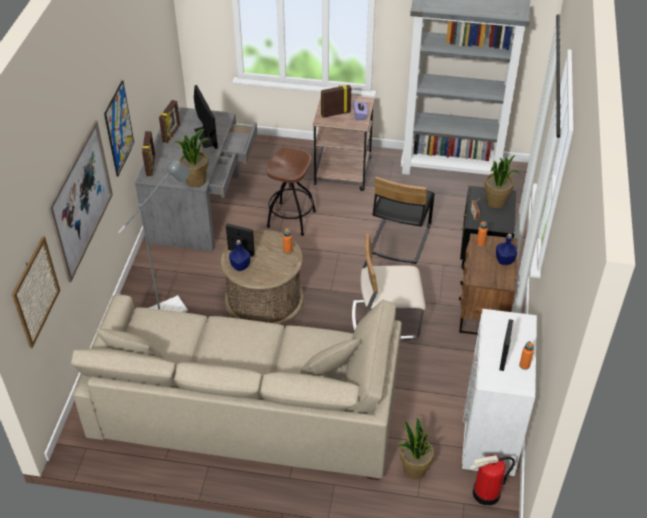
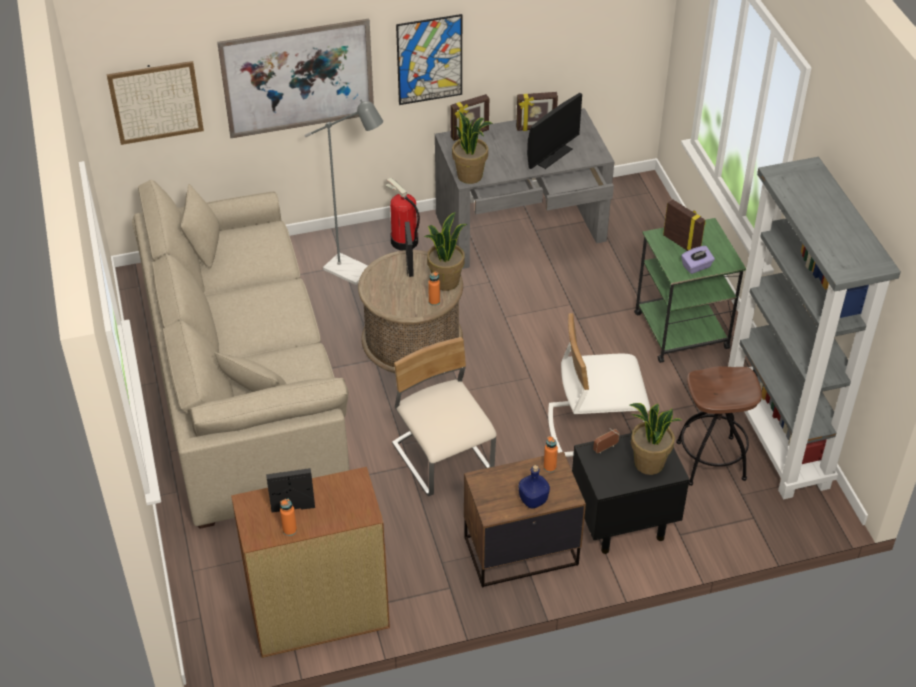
camera: 65 degrees right, 0 degrees up
(240, 266) = (385, 272): blue bottle -> none
(291, 219) = (558, 314): brown stool -> brown stool (710, 460)
(343, 172) = (681, 332): brown cart -> green cart
(399, 239) = (593, 427): black chair -> white chair
(414, 469) = (228, 556): potted plant -> potted plant (445, 281)
(486, 493) = (223, 636): fire extinguisher -> fire extinguisher (404, 241)
(490, 432) = (318, 614): white cabinet -> brown cabinet

